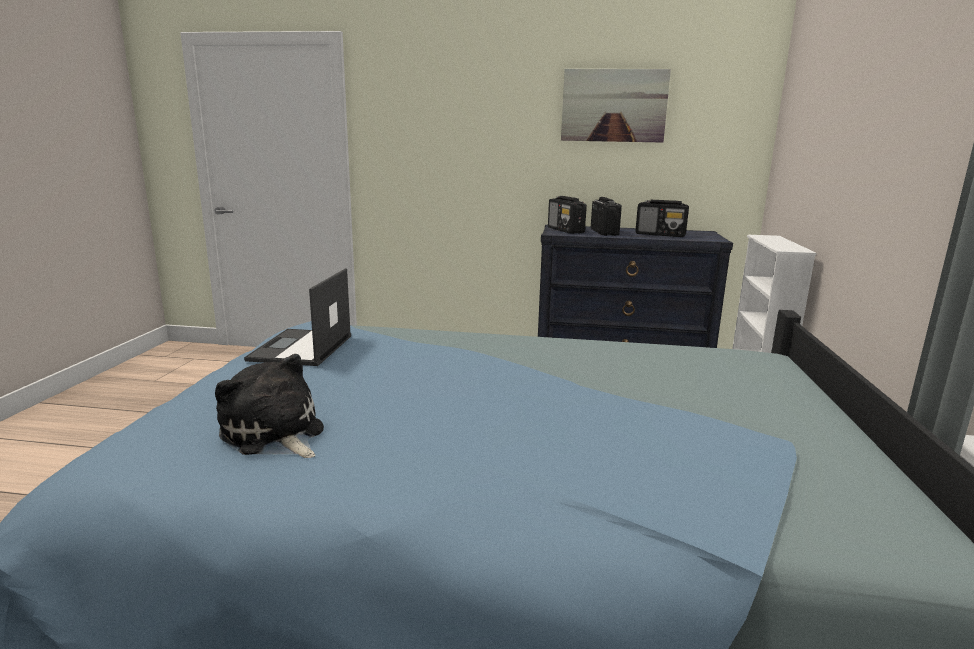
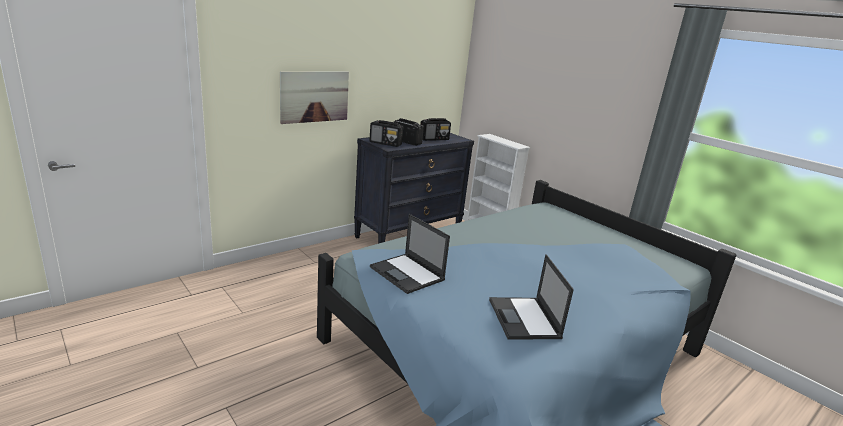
camera: 50 degrees left, 5 degrees up
(274, 434) = (524, 319): plush toy -> laptop
(614, 105) = (394, 55): picture -> picture (314, 96)

